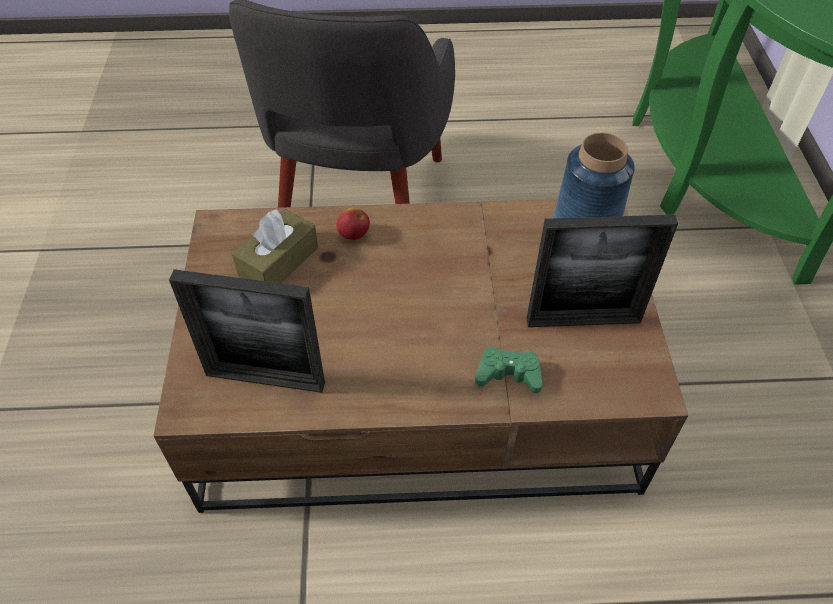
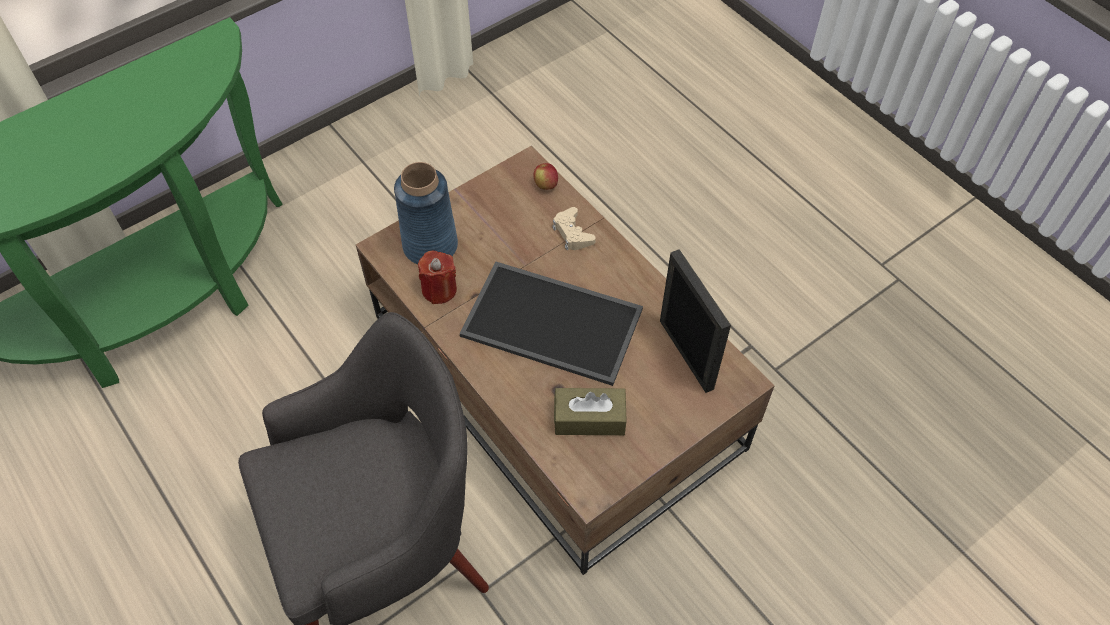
camera: 125 degrees left, 5 degrees up
(354, 235) = (524, 388): apple -> apple (545, 185)
(405, 294) = (554, 321): none -> tray
(508, 374) = (572, 233): green game controller -> beige game controller
(517, 229) = (439, 289): none -> red candle
(583, 320) = (498, 216): picture frame -> none

